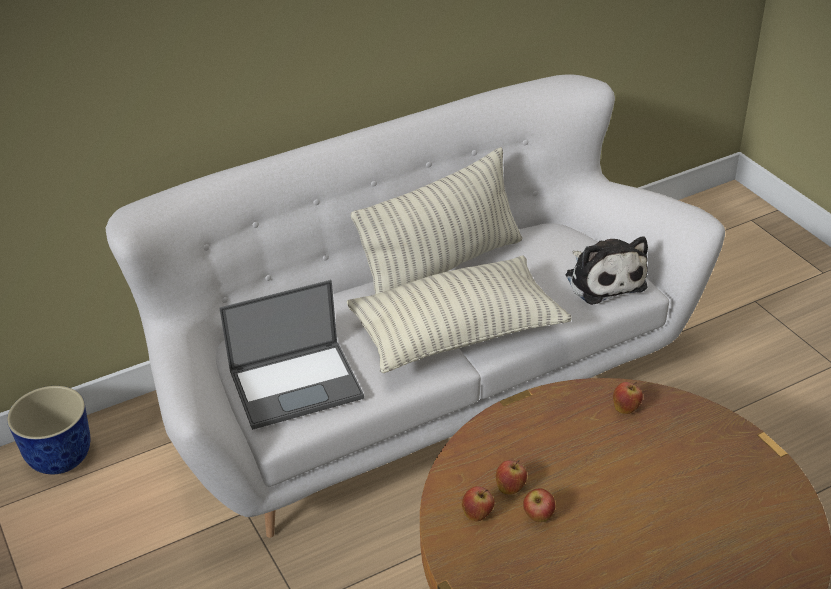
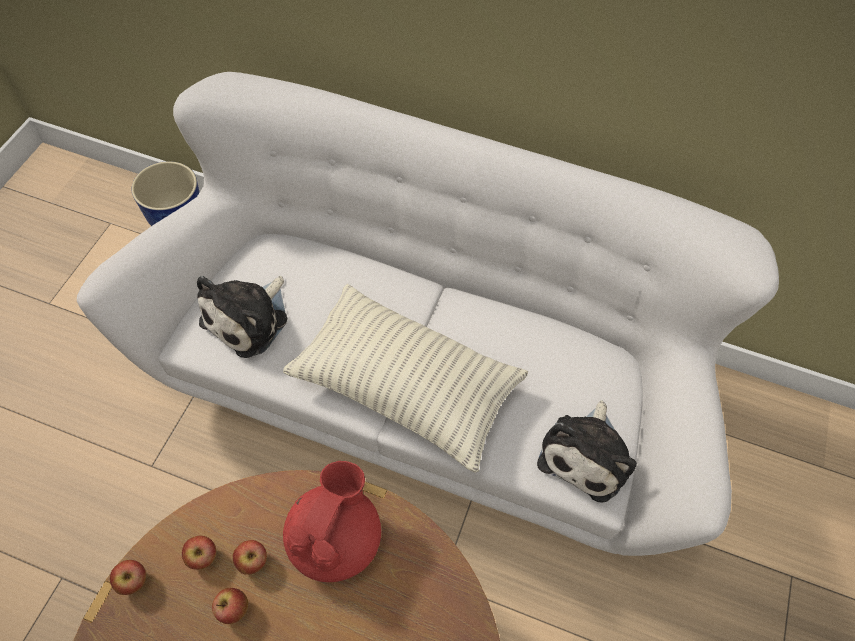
camera: 45 degrees right, 20 degrees up
(297, 383) = (249, 318): laptop -> plush toy
(442, 267) = (482, 314): pillow -> none
(537, 434) = (335, 538): none -> red teapot
(626, 408) = (428, 592): apple -> apple (134, 581)

